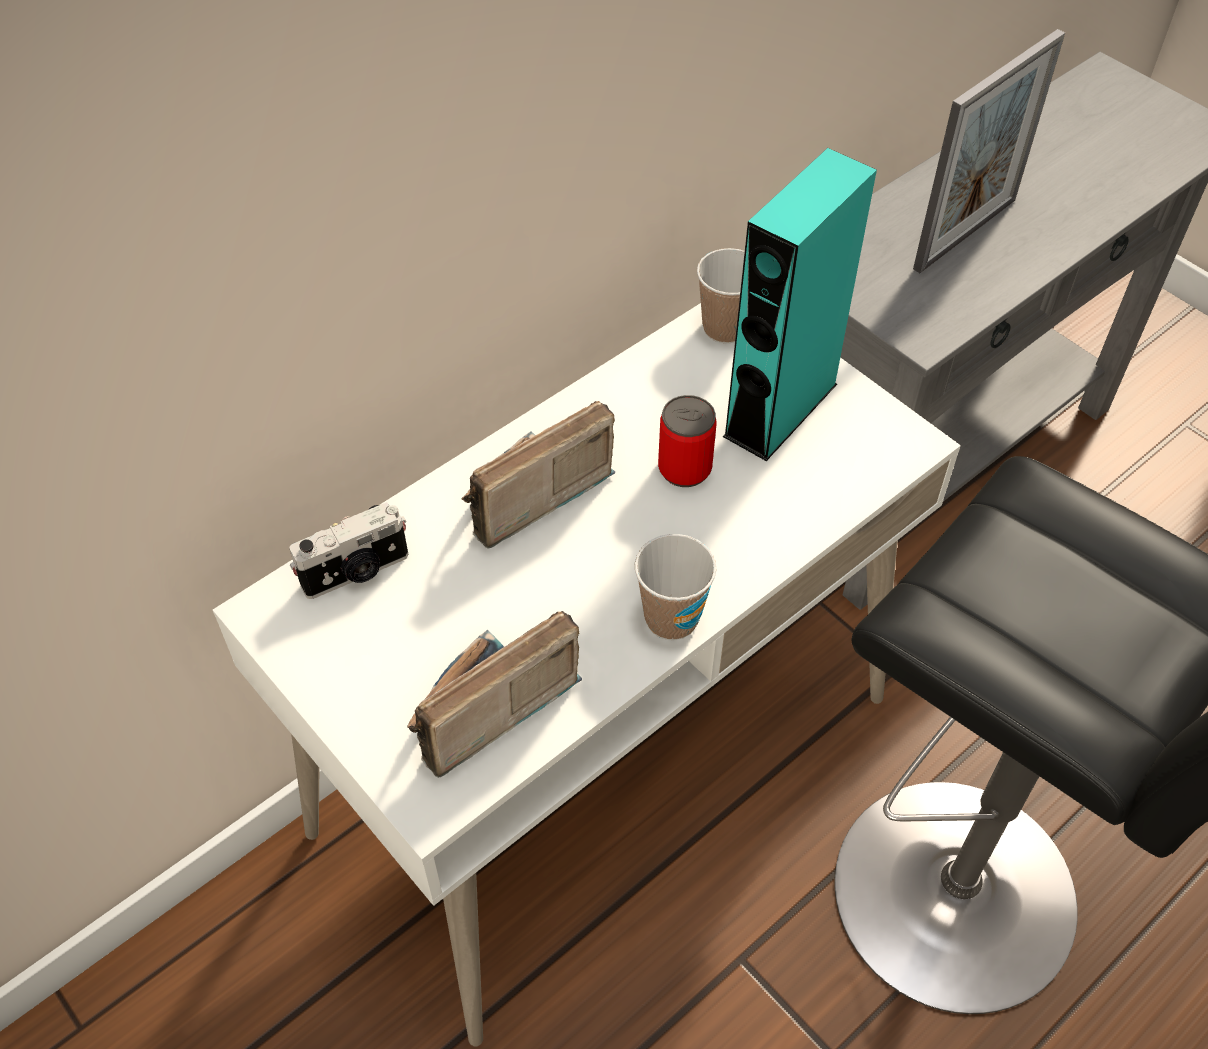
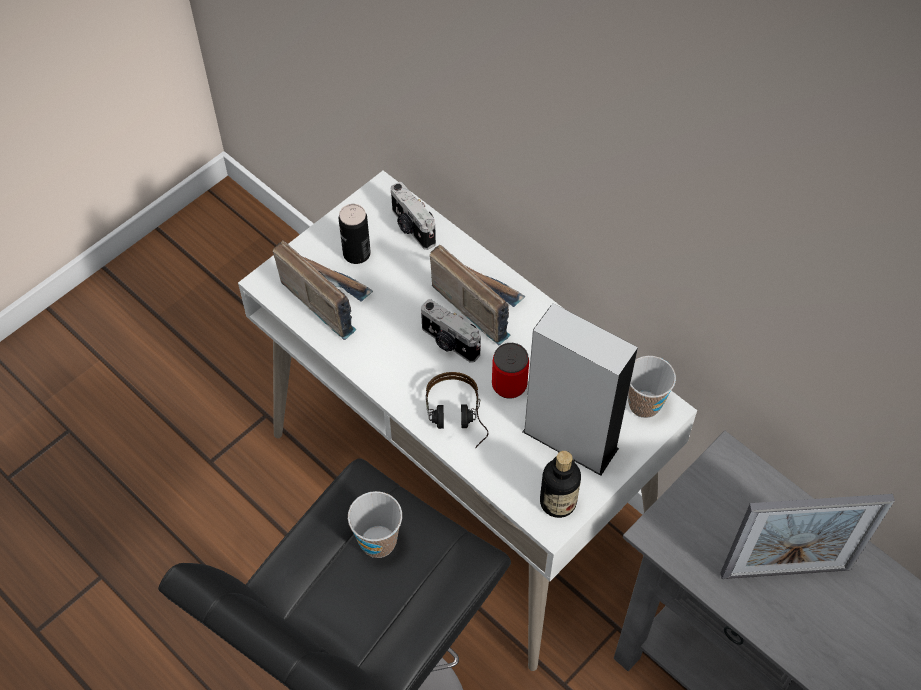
camera: 85 degrees right, 5 degrees up
(395, 656) = (356, 254): none -> can
(601, 536) = (449, 343): none -> camera
(671, 618) = (391, 383): cup -> cup (378, 542)
(744, 537) = (456, 420): none -> headphones
(780, 410) = (570, 440): turquoise speaker -> grey speaker
(880, 432) = (558, 502): none -> bottle
(965, 234) = (785, 571): picture frame -> picture frame turned 45 degrees counterclockwise

